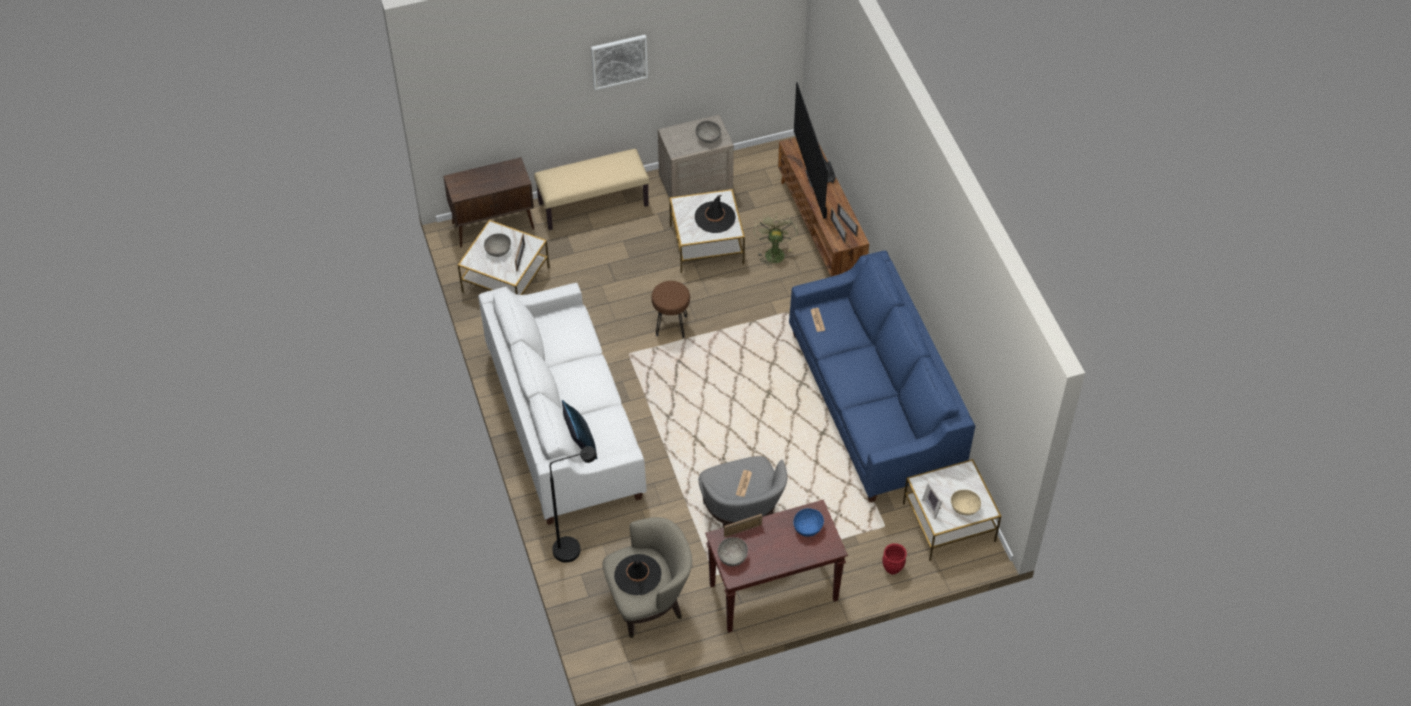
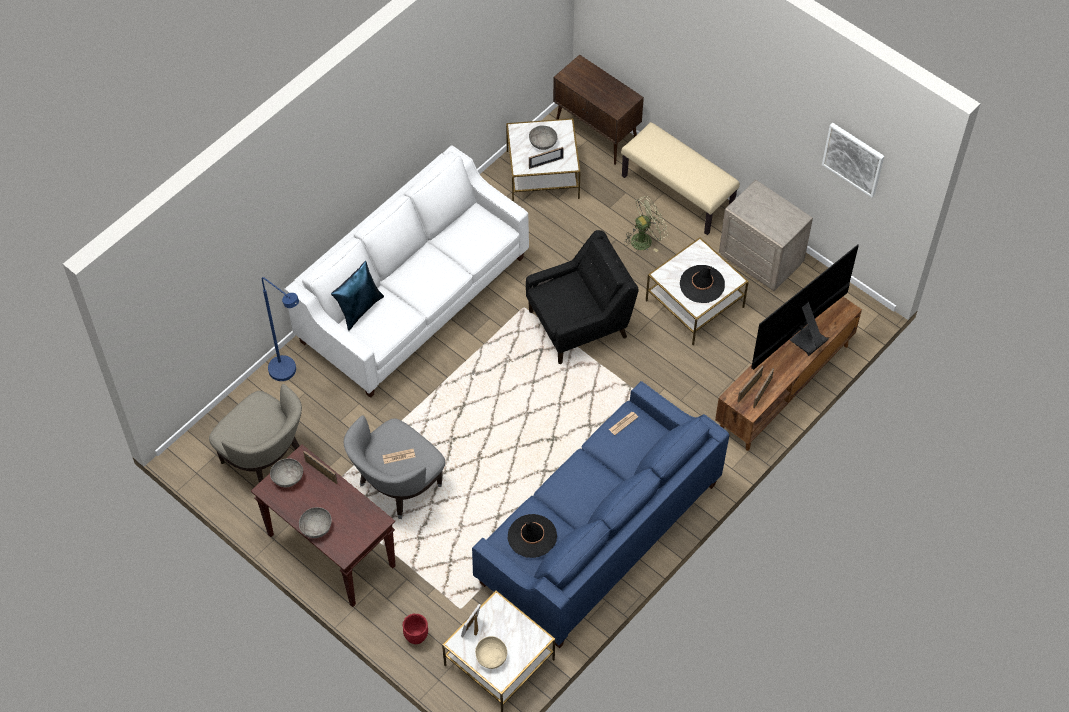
camera: 60 degrees right, 5 degrees up
(574, 547) = (289, 373): black floor lamp -> blue floor lamp
(619, 61) = (744, 86): picture -> picture (853, 159)
(637, 575) = (251, 423): black hat -> black hat (532, 536)
(671, 325) = (579, 324): brown stool -> black armchair
(708, 137) = (776, 223): grey bowl -> grey bowl (316, 527)
(773, 252) = (726, 362): green fan -> green fan (645, 239)
(808, 527) = (355, 522): blue bowl -> none

